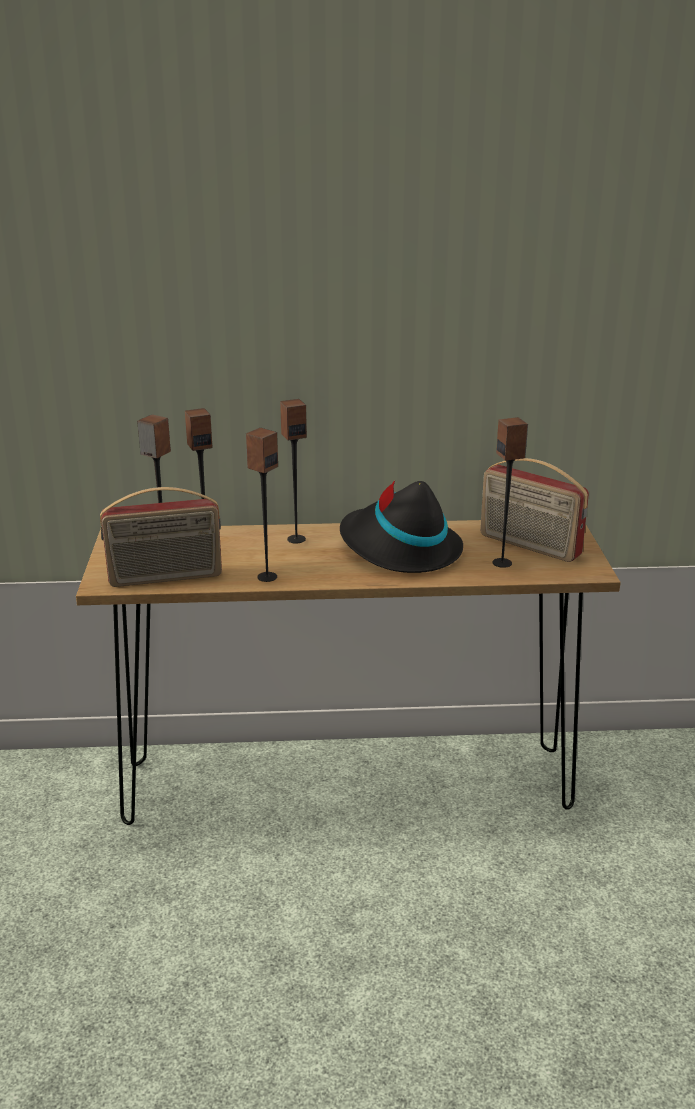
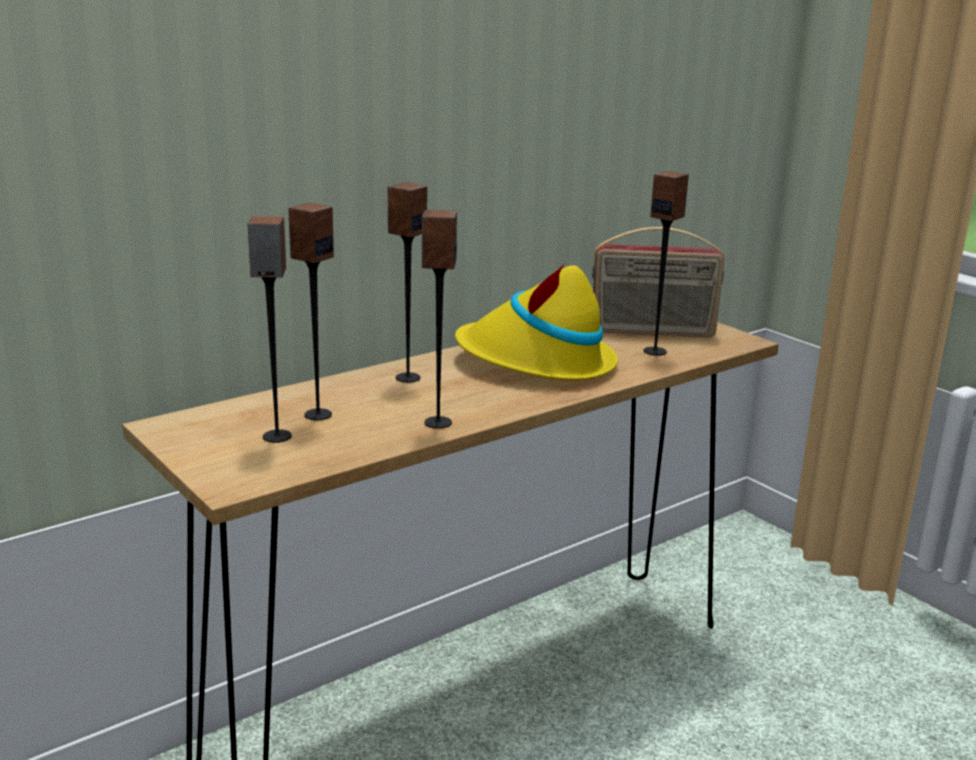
camera: 35 degrees left, 5 degrees down
(165, 578) = (310, 456): radio -> none
(399, 549) = (536, 362): black hat -> yellow hat

